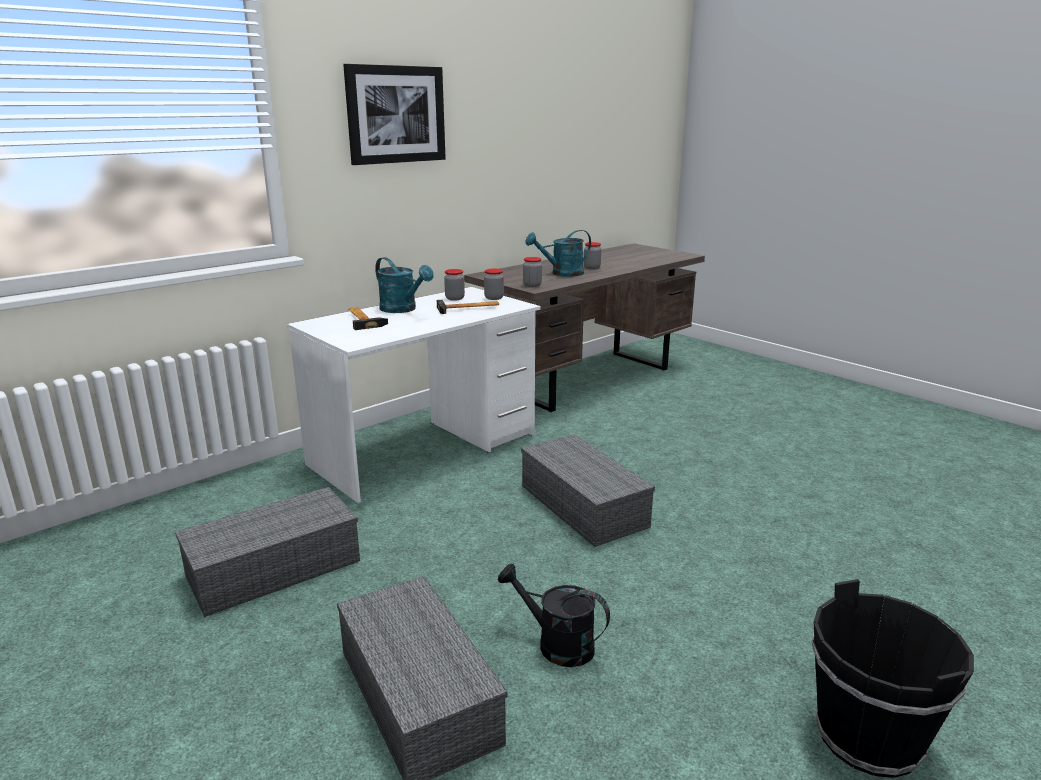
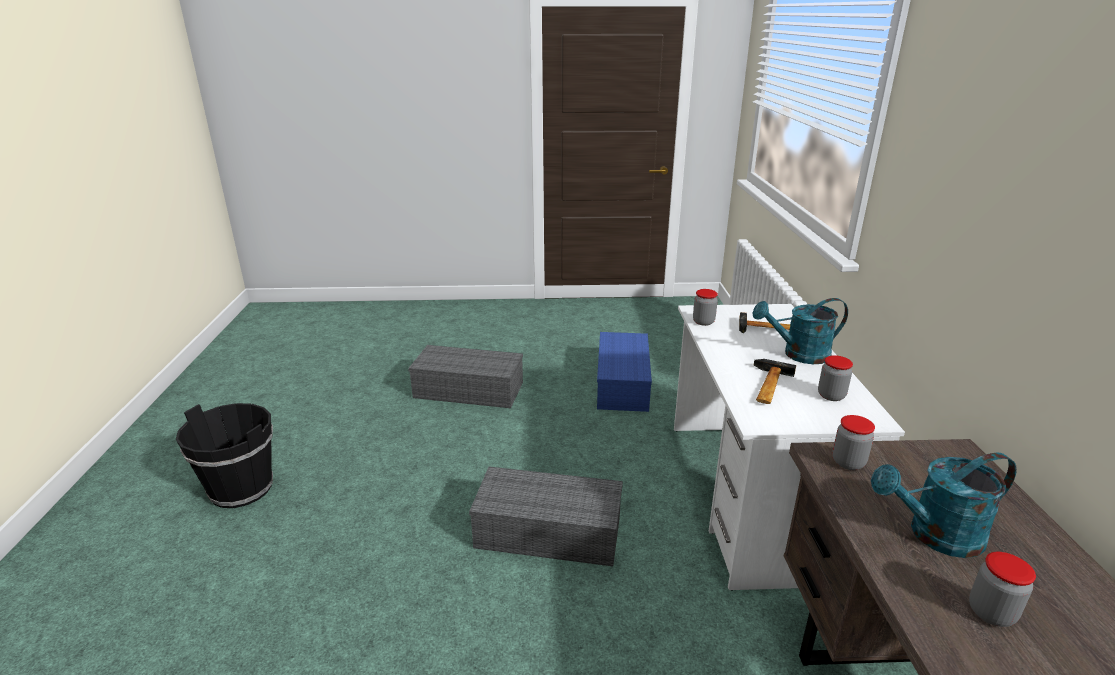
camera: 130 degrees right, 5 degrees up
(276, 566) = (623, 384): grey storage box -> blue storage box
(396, 114) = (978, 145): picture -> none
(494, 298) = (813, 420): jar -> jar (703, 322)
(556, 644) = (438, 437): black watering can -> none
(561, 273) = (935, 536): turquoise watering can -> turquoise watering can turned 120 degrees counterclockwise

